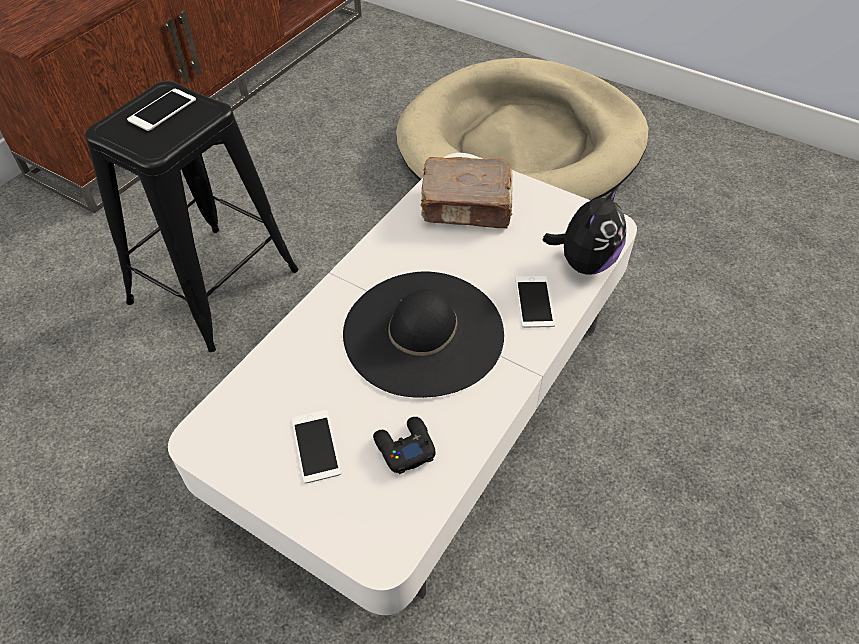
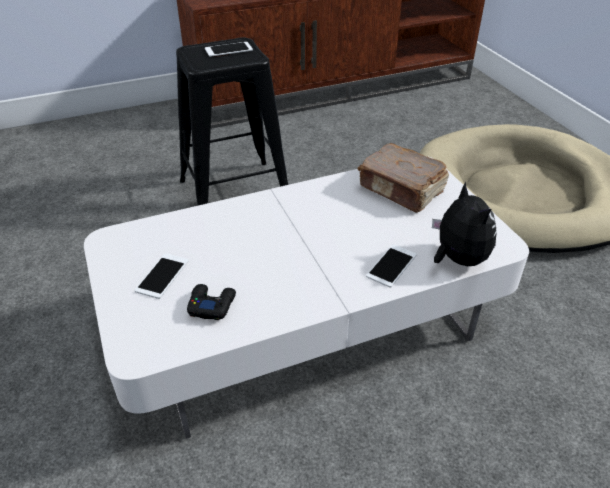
camera: 35 degrees right, 10 degrees down
(423, 332) = (293, 247): black hat -> none
(584, 262) = (457, 259): plush toy -> plush toy turned 90 degrees counterclockwise

